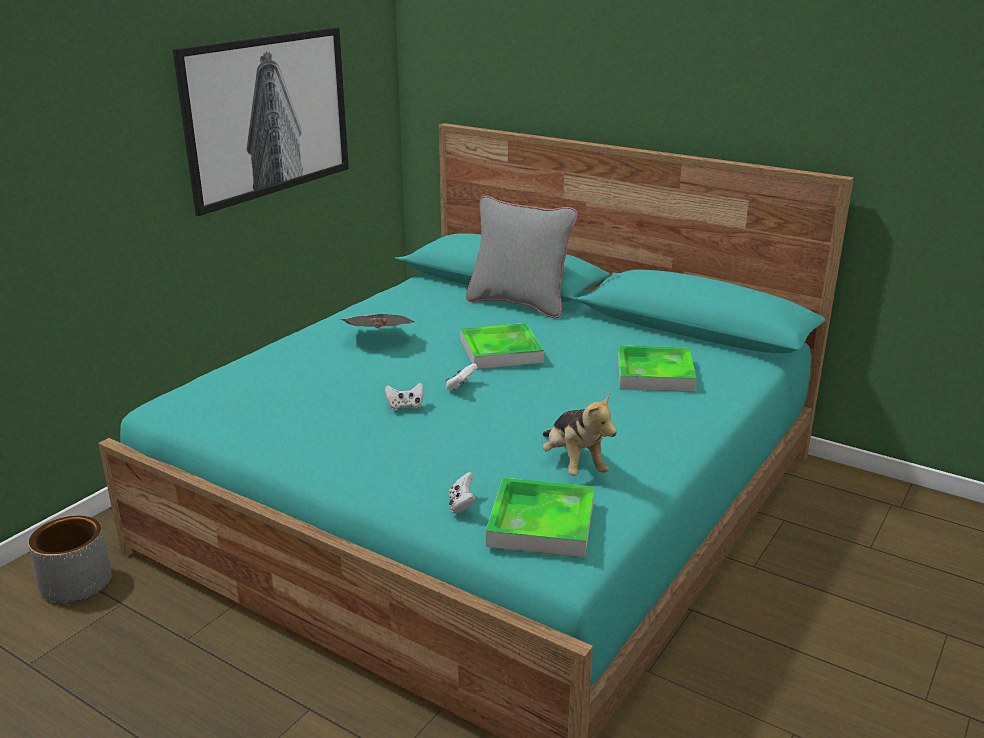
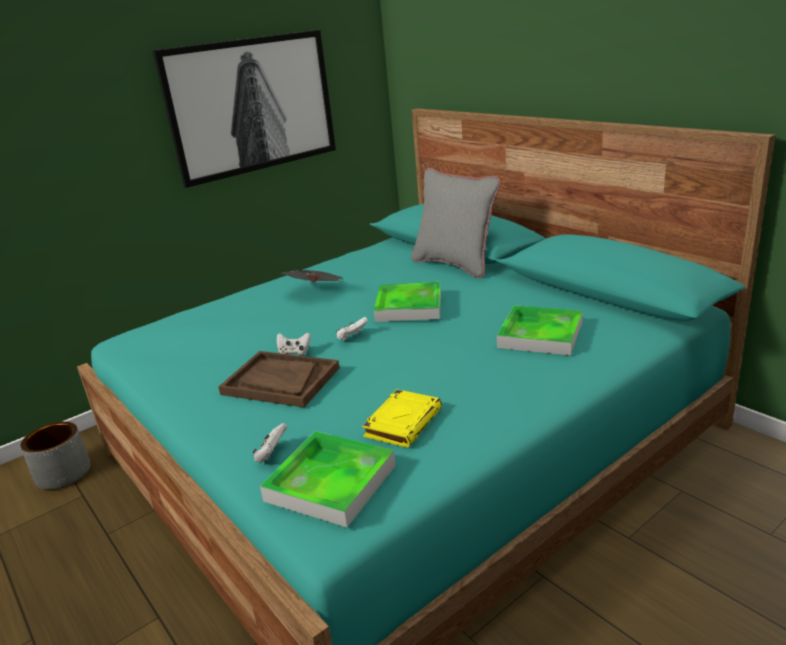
camera: 20 degrees right, 0 degrees up
(413, 436) = (280, 381): none -> brown tray
(573, 464) = (403, 422): plush toy -> yellow book

